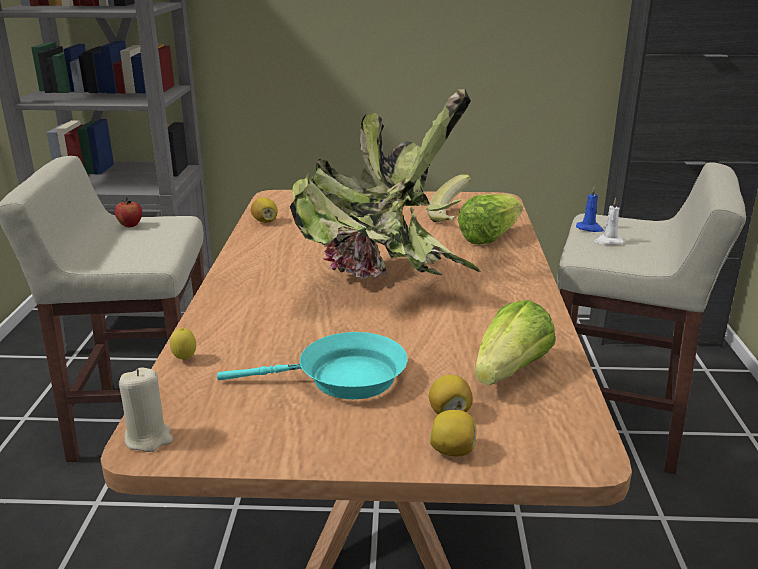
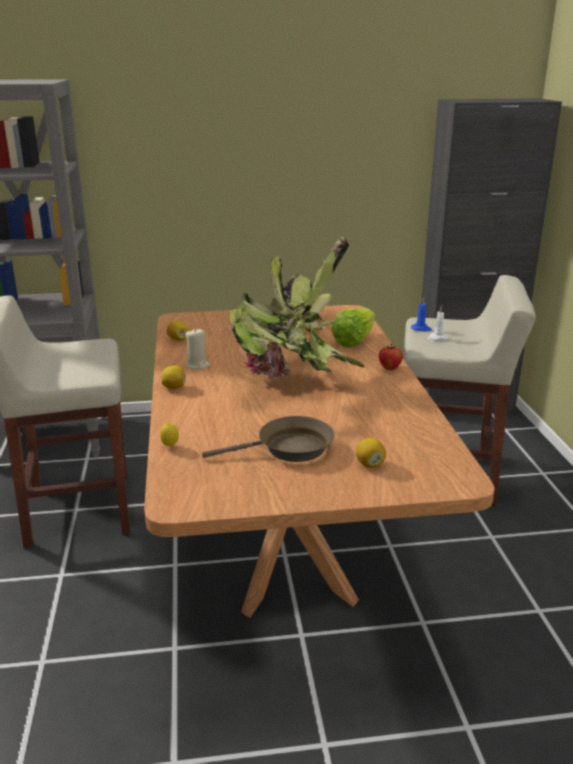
camera: 10 degrees left, 0 degrees up
(130, 225) = (62, 349): apple -> apple (389, 368)
(148, 438) = (172, 499): beige candle -> beige candle (197, 365)
(342, 378) = (289, 449): turquoise frying pan -> brown frying pan
(453, 451) = (380, 487): lemon -> lemon (174, 387)
(510, 372) = (401, 434): lettuce -> none

